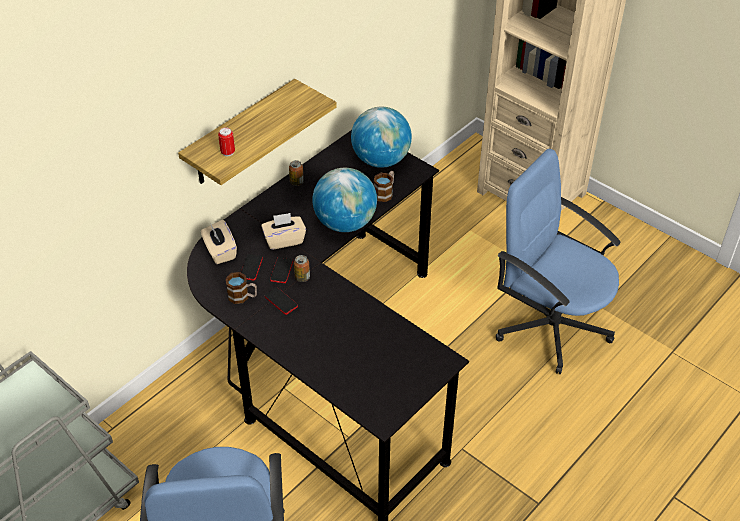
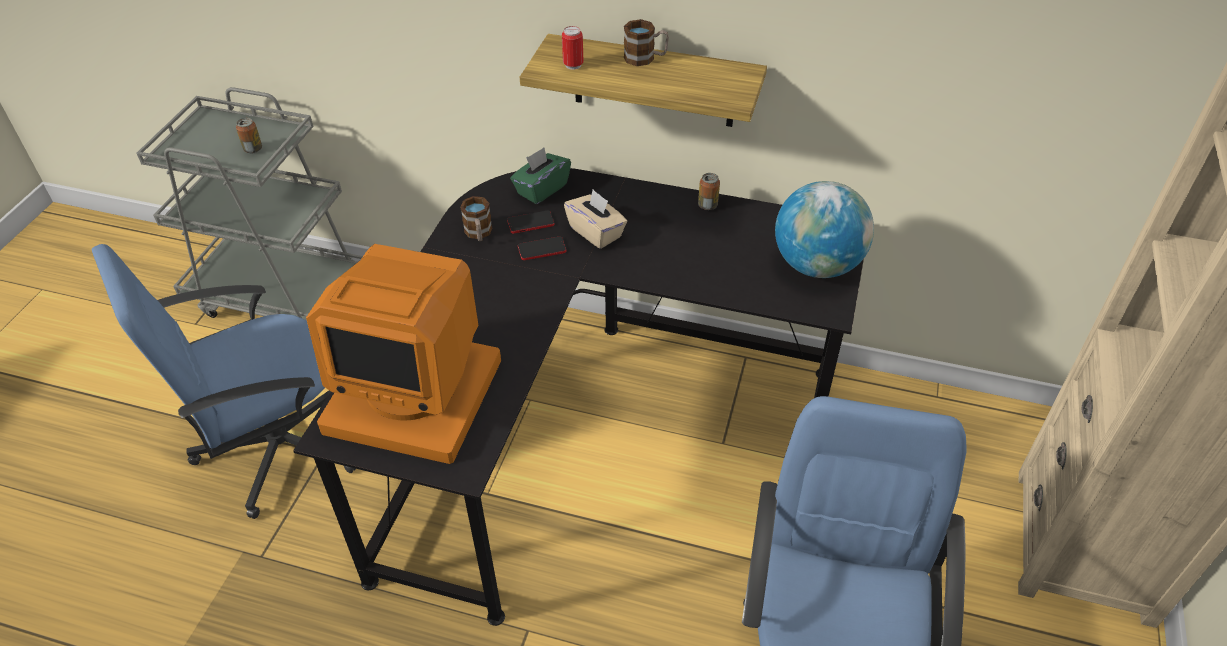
camera: 65 degrees right, 0 degrees up
(220, 251) = (541, 189): beige tissue box -> green tissue box
(281, 301) = (489, 268): phone -> none
(302, 277) = (540, 271): can -> can (253, 149)
(345, 223) = (666, 274): globe -> none
(371, 368) = (416, 392): none -> monitor
(385, 192) = (754, 292): mug -> mug (645, 58)

